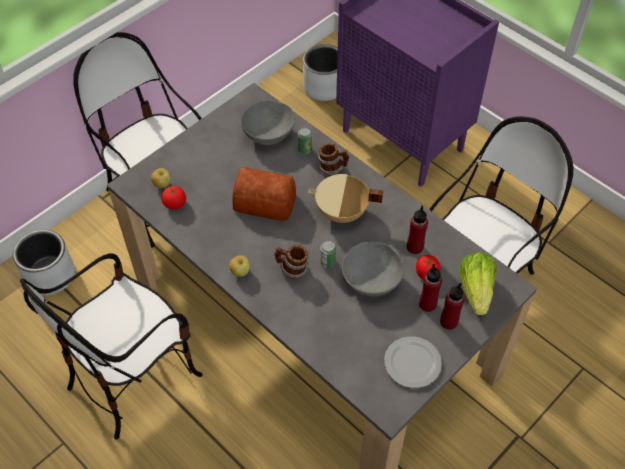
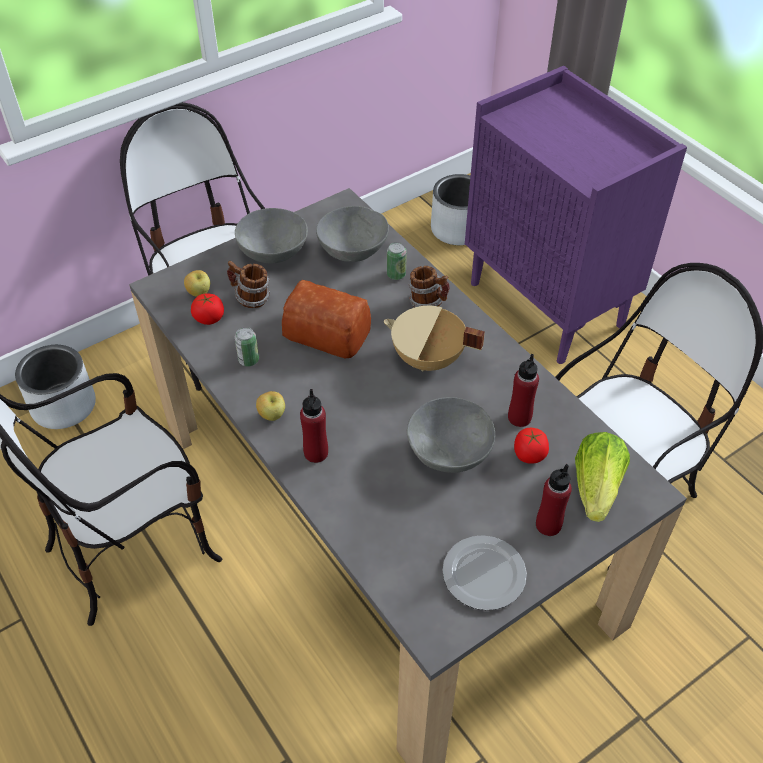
camera: 10 degrees right, 5 degrees down
(209, 144) = (273, 252): none -> grey bowl
(292, 269) = (343, 422): mug -> mug (250, 298)
(327, 262) = (393, 420): can -> can (248, 360)
(427, 304) = (522, 496): red bottle -> red bottle (316, 453)

